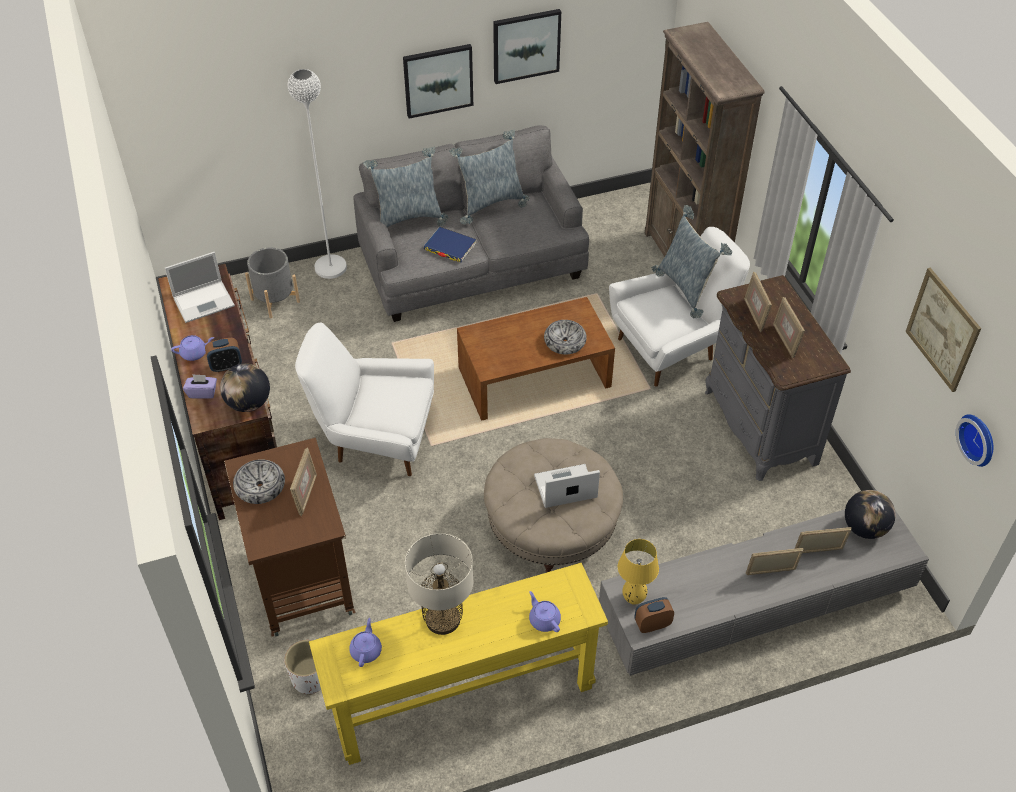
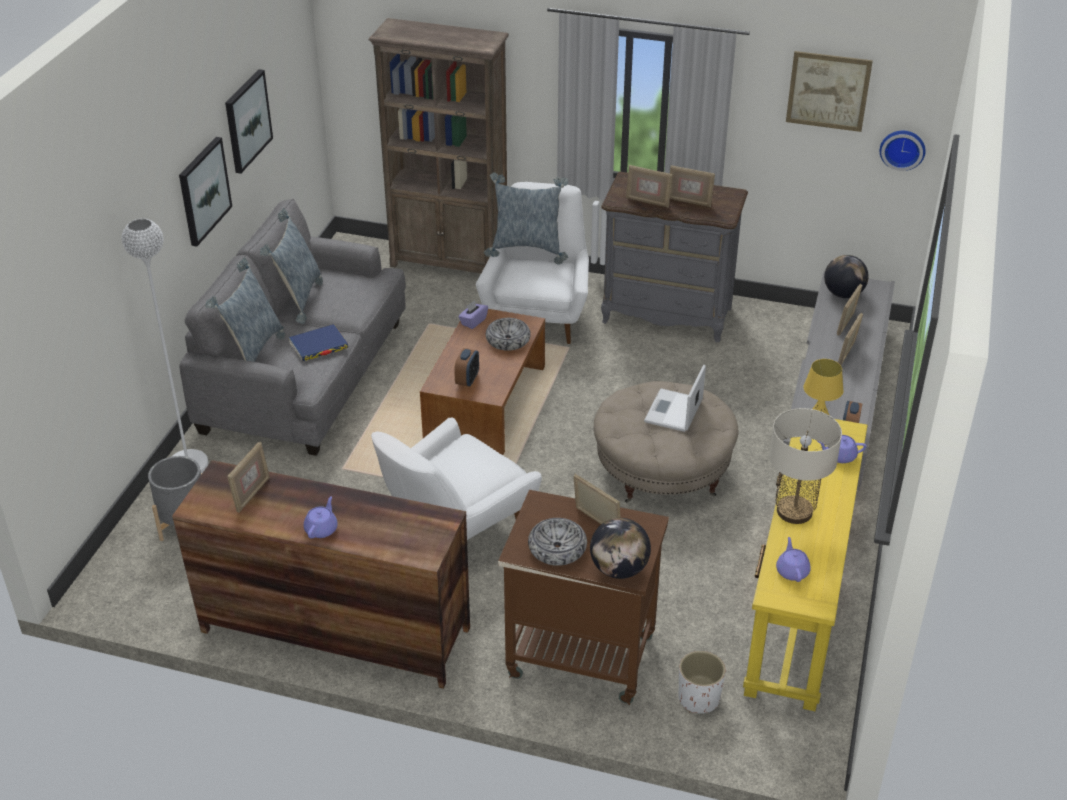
camera: 55 degrees left, 10 degrees down
(202, 392) = (385, 543): purple tissue box -> purple tissue box (473, 321)
(205, 301) = (251, 494): laptop -> picture frame
(226, 366) = (366, 513): alarm clock -> alarm clock (467, 380)
(248, 403) = (435, 517): globe -> globe (619, 569)
(366, 650) = (792, 571): purple teapot -> purple teapot turned 45 degrees clockwise

